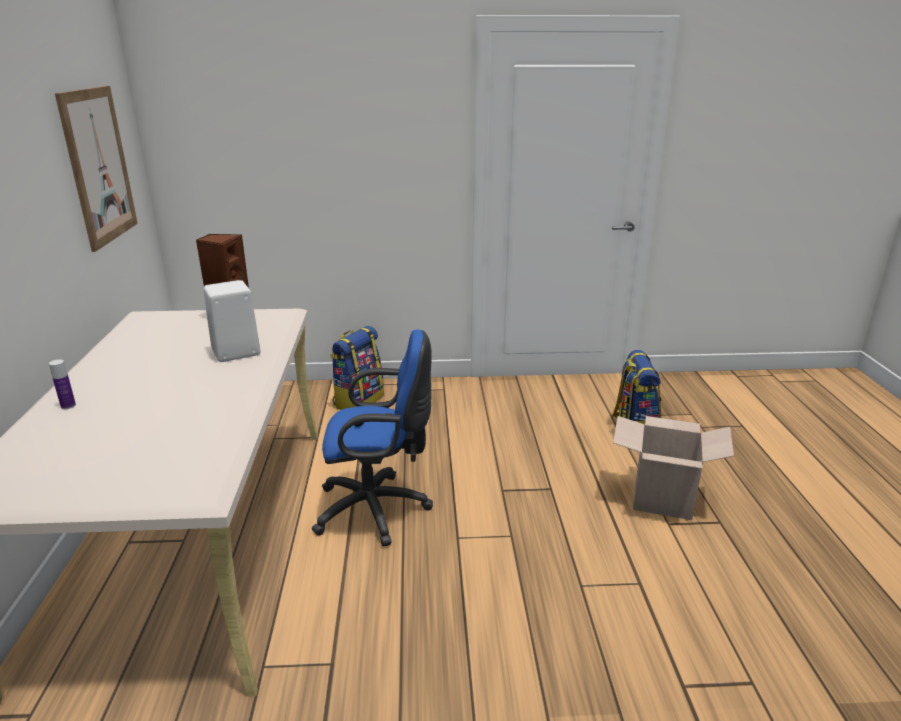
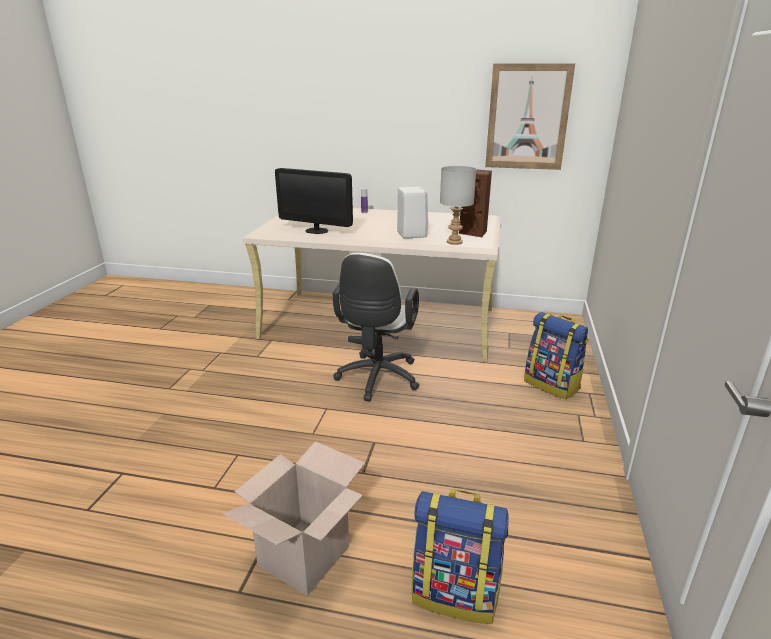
camera: 105 degrees right, 0 degrees up
(206, 428) = (316, 231): none -> monitor
(273, 326) = (454, 242): none -> grey table lamp
(378, 509) = (377, 380): blue office chair -> white office chair

